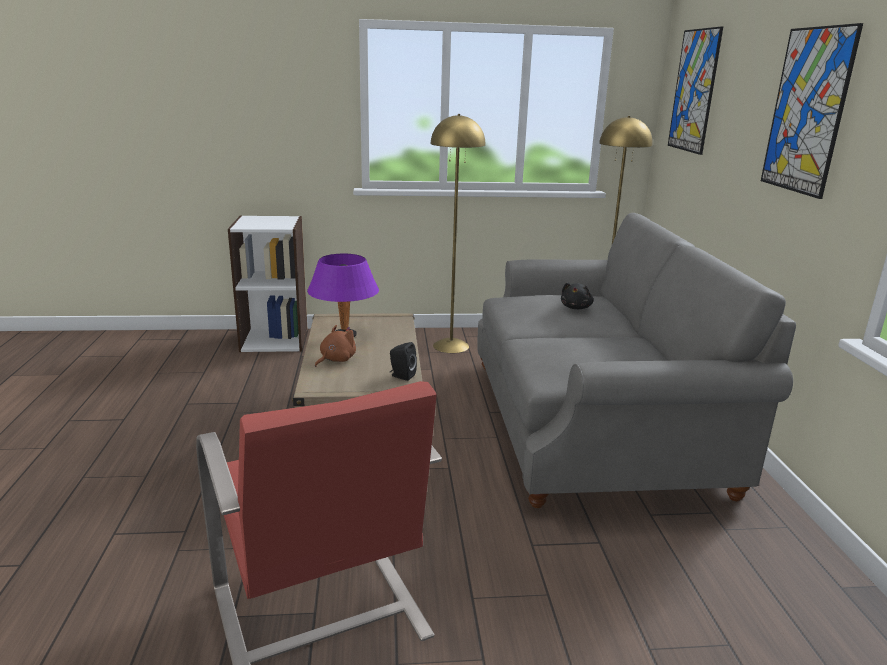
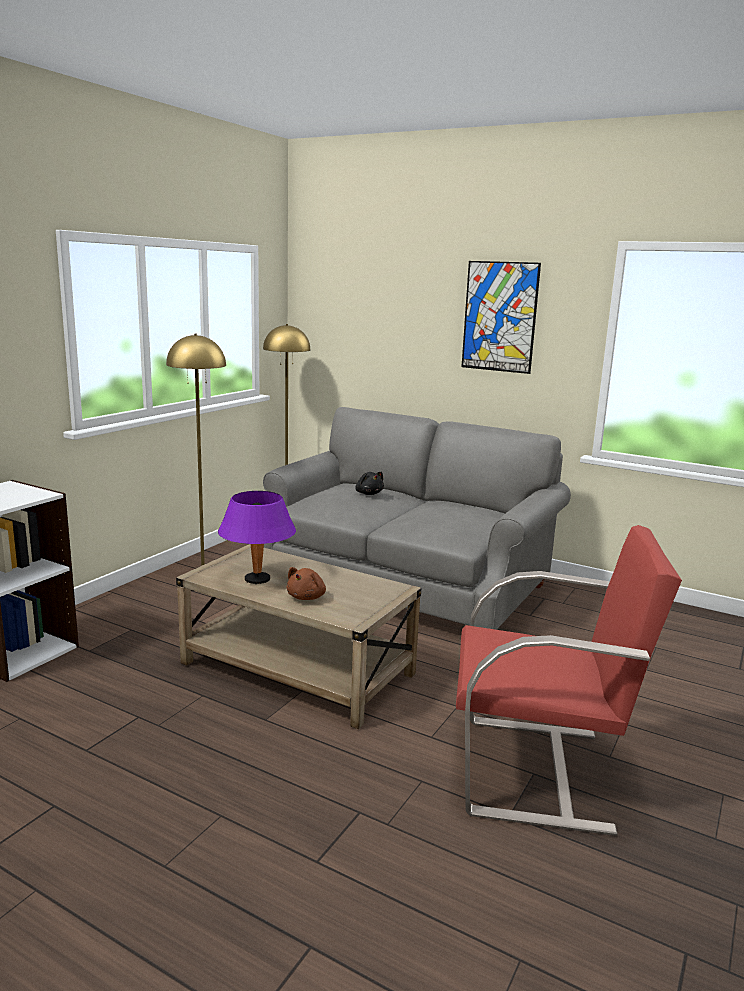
camera: 55 degrees left, 5 degrees down
(336, 360) = (307, 597): brown plush toy -> brown plush toy turned 135 degrees counterclockwise
(401, 376) = (376, 584): black speaker -> none
(694, 91) = (347, 301): picture -> none

